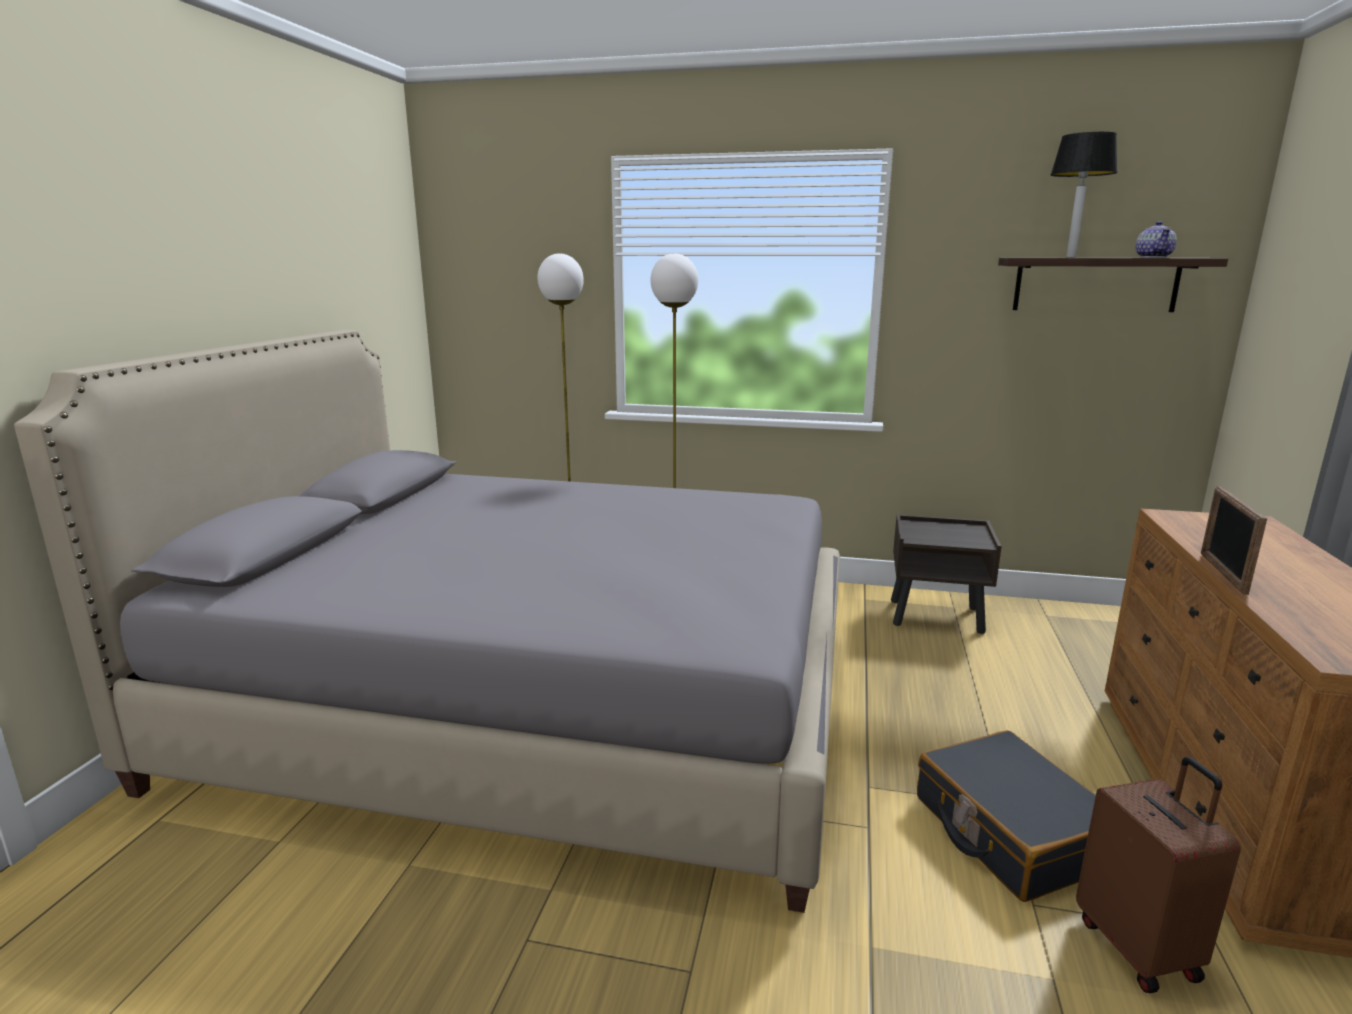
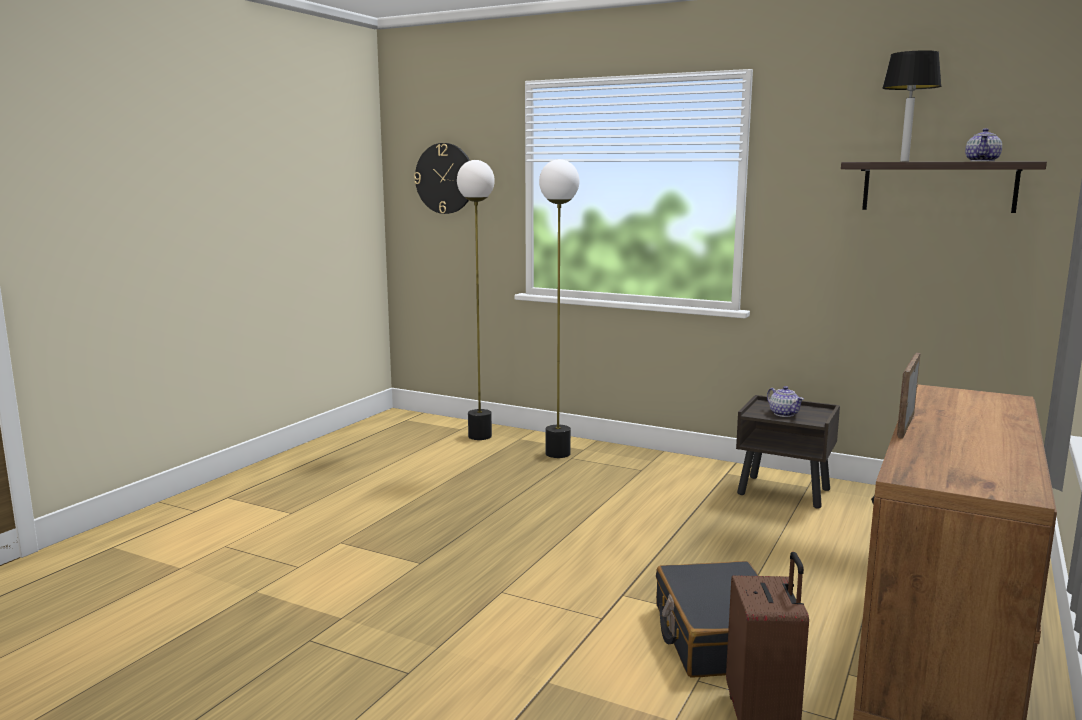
camera: 15 degrees right, 5 degrees down
(507, 275) = (445, 178): none -> wall clock
(533, 707) = (394, 516): grey bed -> none
(943, 536) = (784, 414): none -> teapot

